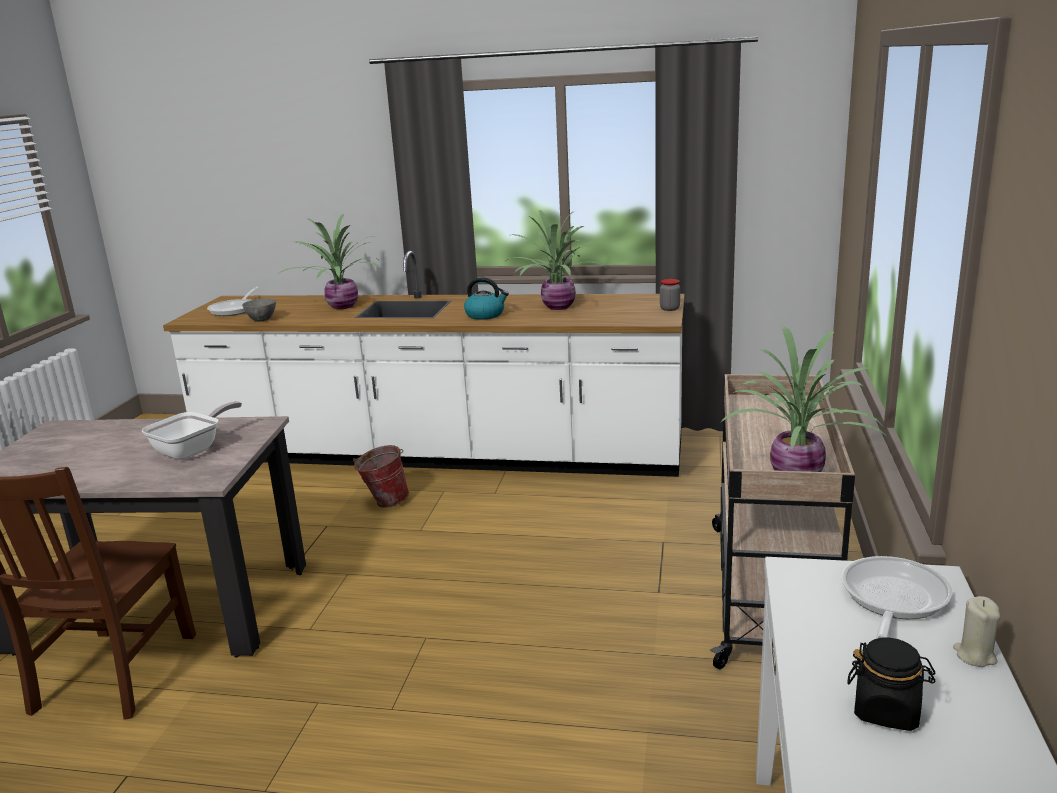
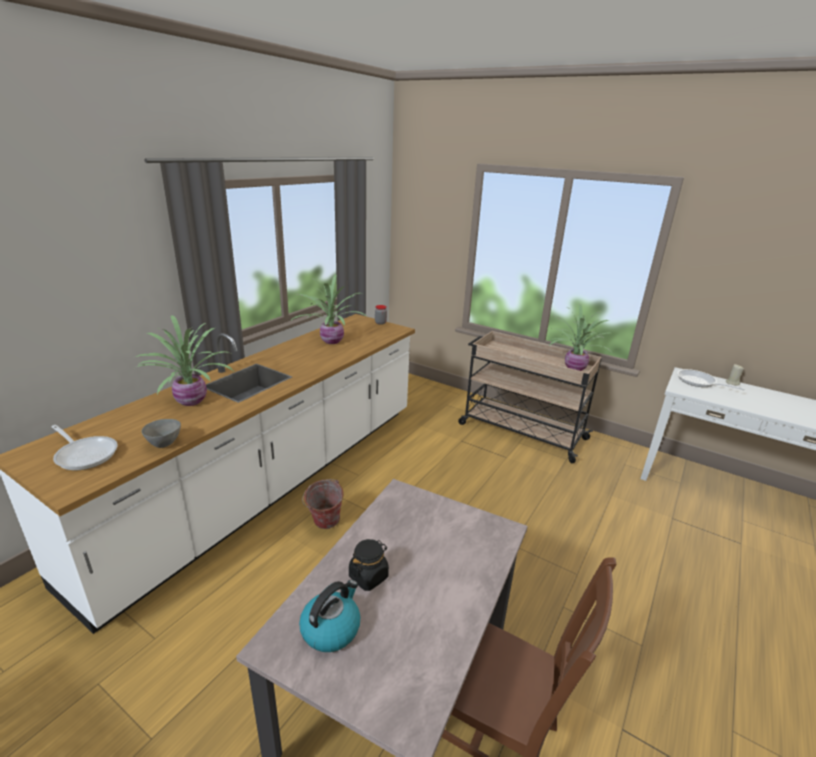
camera: 70 degrees left, 5 degrees up
(193, 450) = (433, 534): frying pan -> none
(485, 315) = (315, 361): kettle -> kettle (331, 628)
(887, 710) = (766, 403): black jar -> black jar (368, 576)

